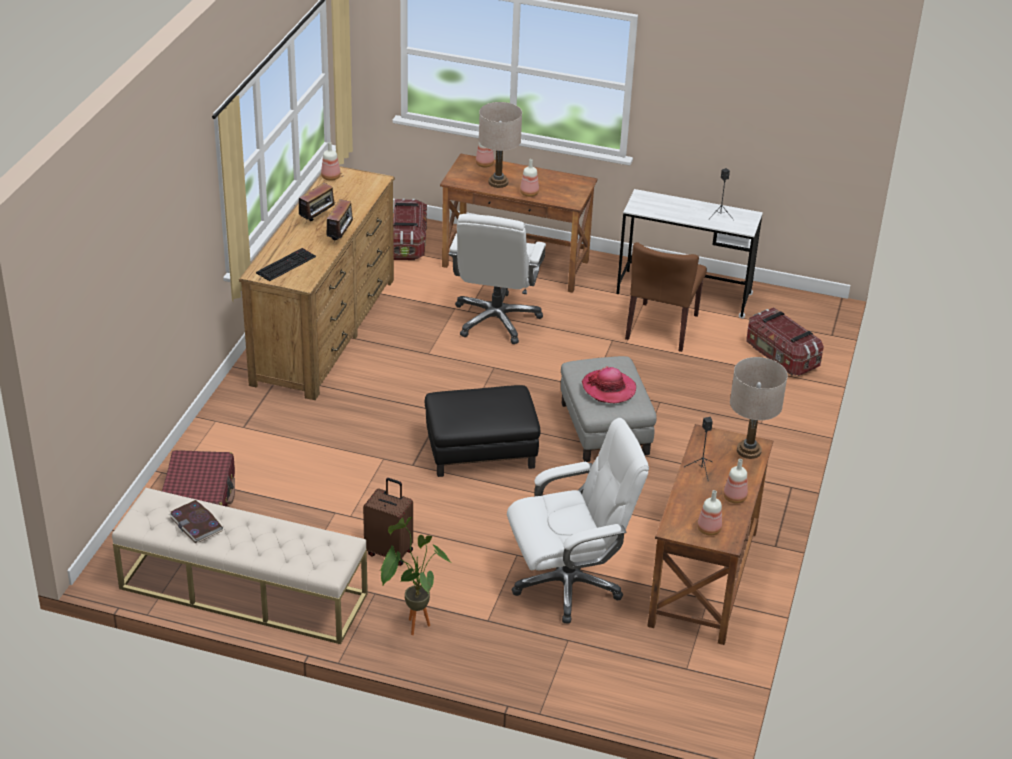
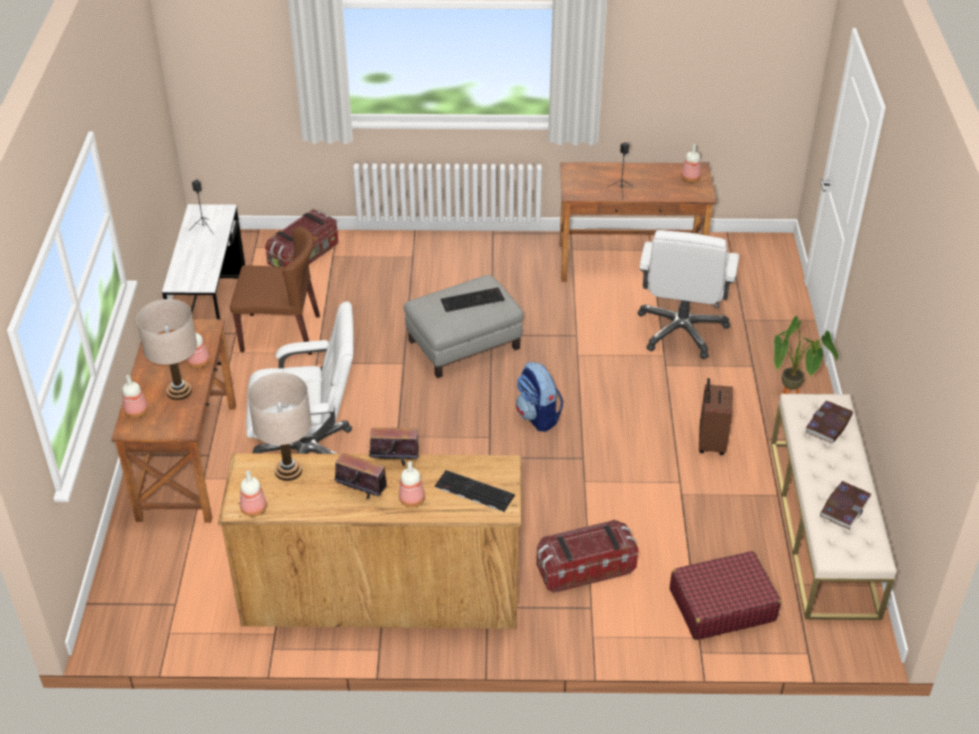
camera: 105 degrees left, 5 degrees up
(302, 552) = (828, 424): none -> book
(408, 243) = (162, 567): storage box -> storage box (585, 568)
(480, 451) = (538, 416): black ottoman -> backpack
(568, 584) = (681, 330): white office chair -> white office chair turned 135 degrees counterclockwise
(609, 388) = (473, 299): hat -> keyboard
(734, 498) = (645, 171): bottle -> bottle (412, 500)
(748, 451) = (582, 171): beige table lamp -> beige table lamp (288, 471)

